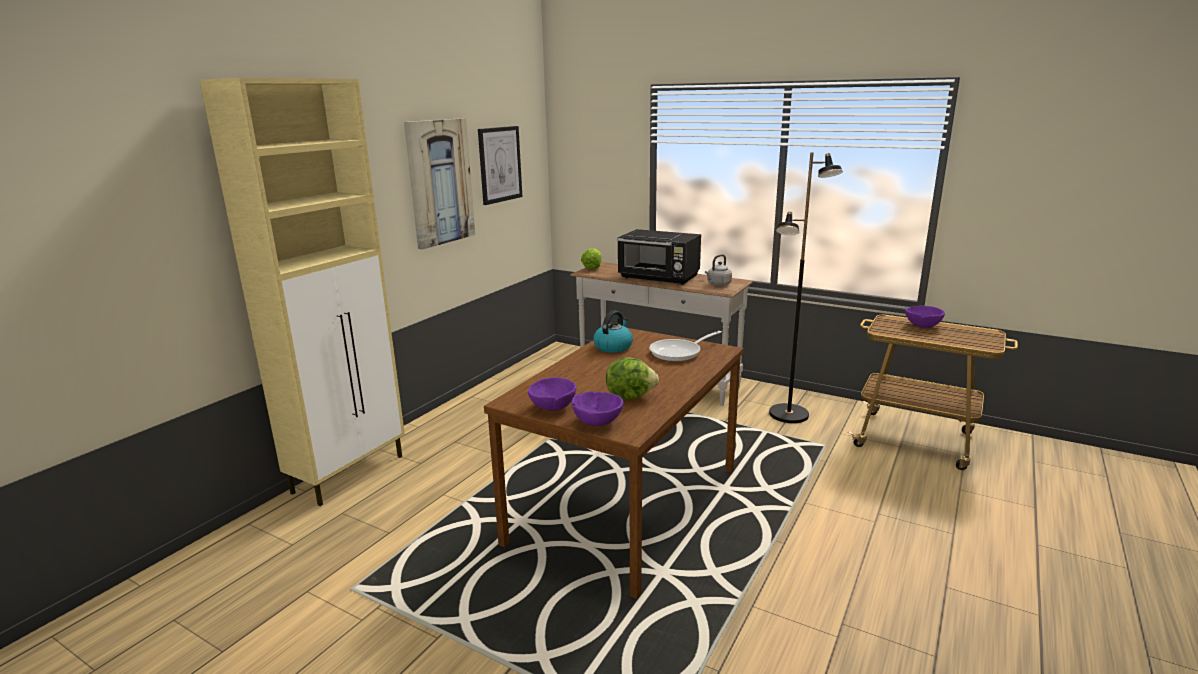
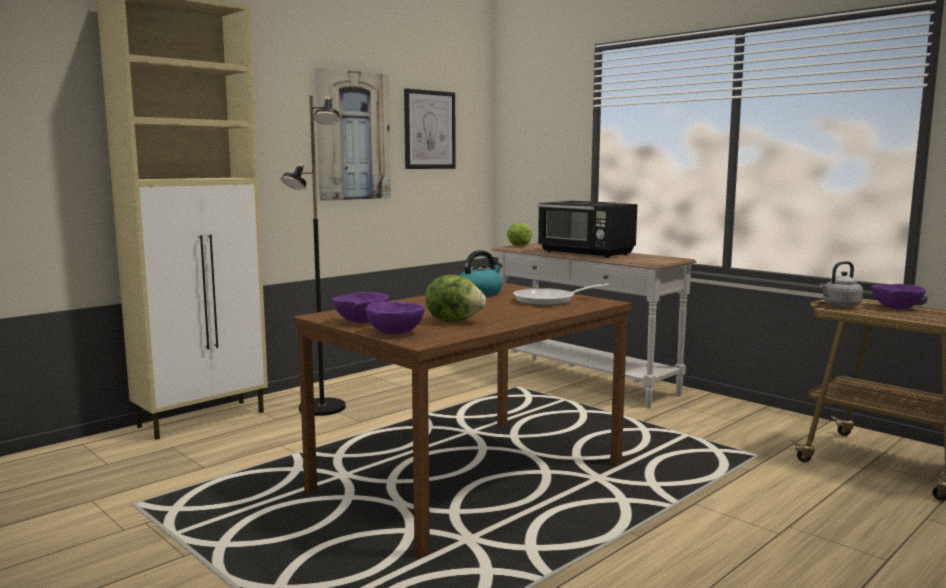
camera: 15 degrees right, 10 degrees down
(718, 284) = (649, 259): grey kettle -> grey kettle (839, 305)
(789, 415) = (728, 424): black floor lamp -> black floor lamp (322, 408)

